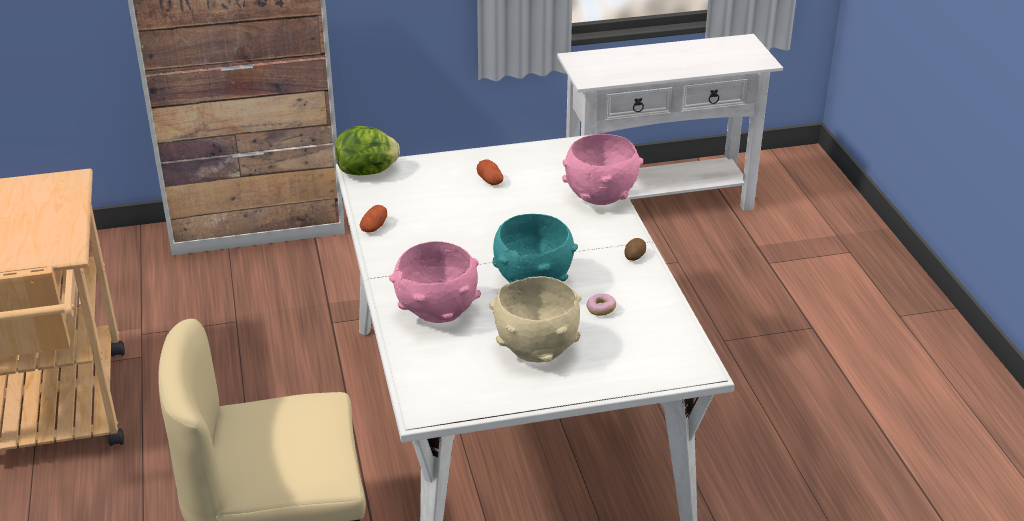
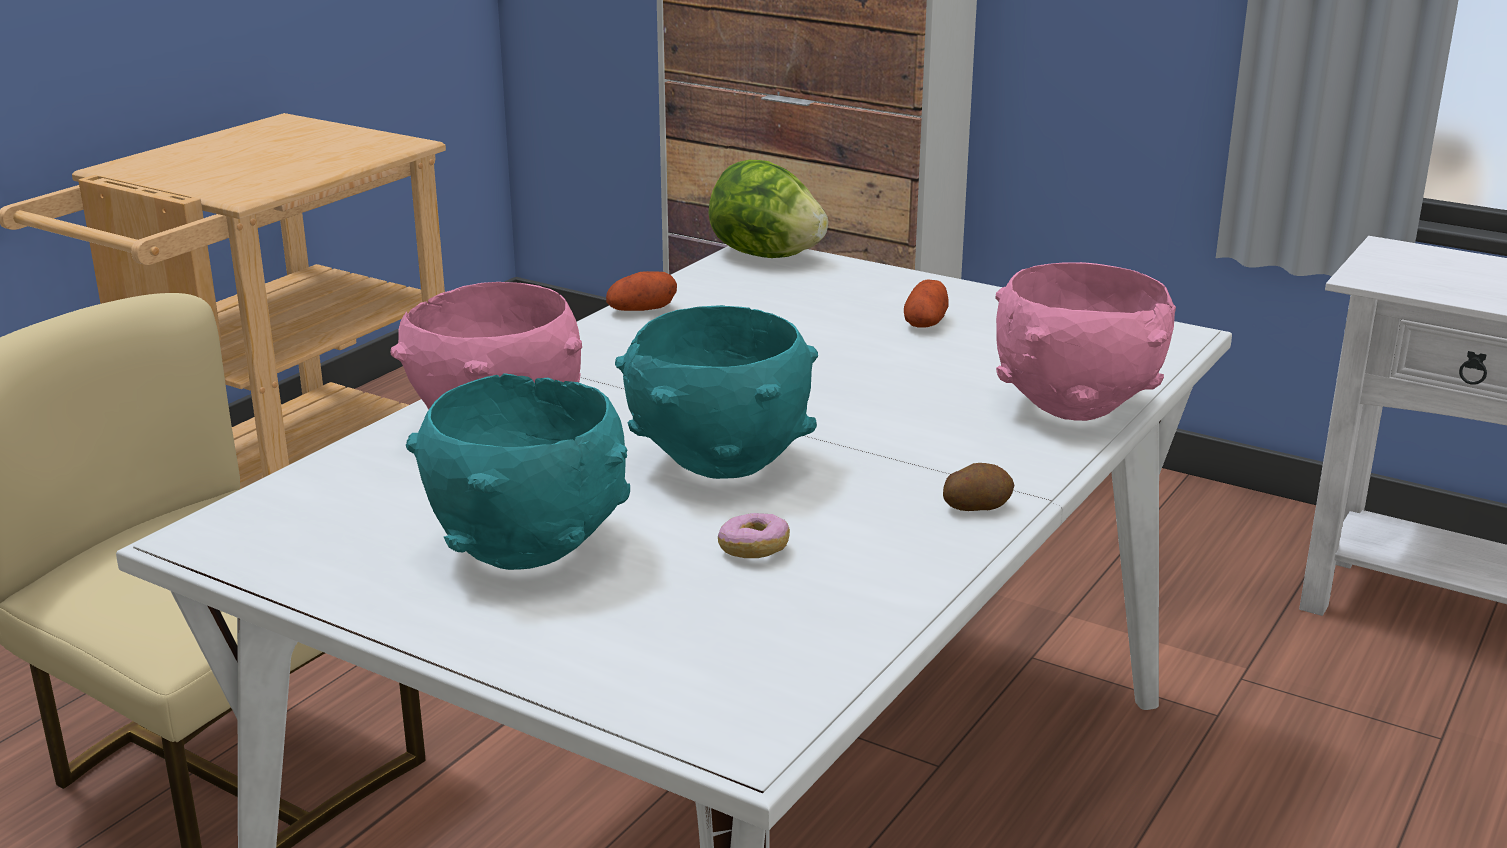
camera: 45 degrees right, 10 degrees down
(536, 350) = (529, 549): beige bowl -> turquoise bowl

